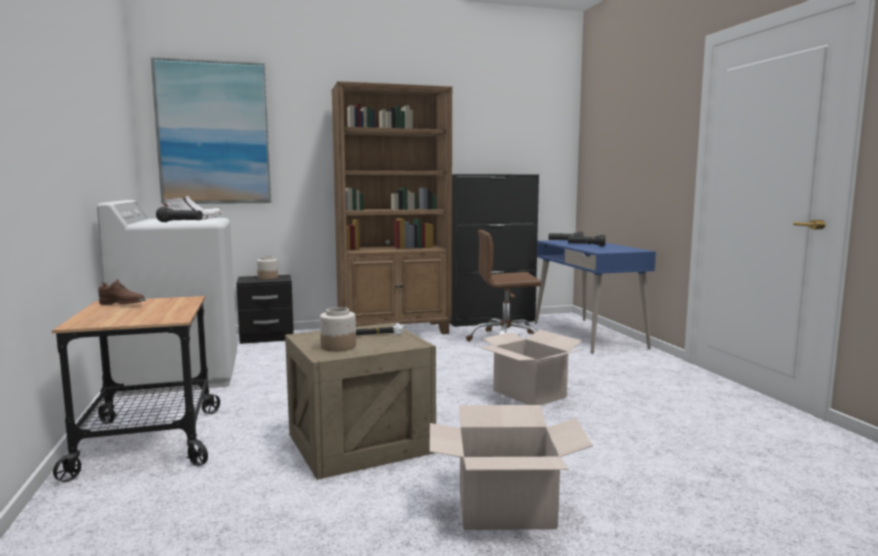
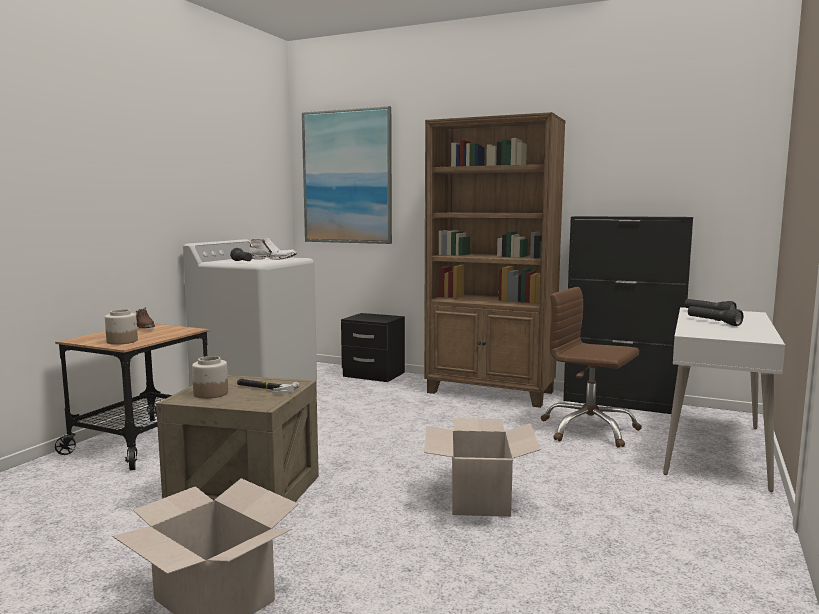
camera: 40 degrees right, 0 degrees up
(268, 278) = (377, 317): jar -> jar (122, 341)
(588, 335) = (715, 450): blue desk -> white desk

